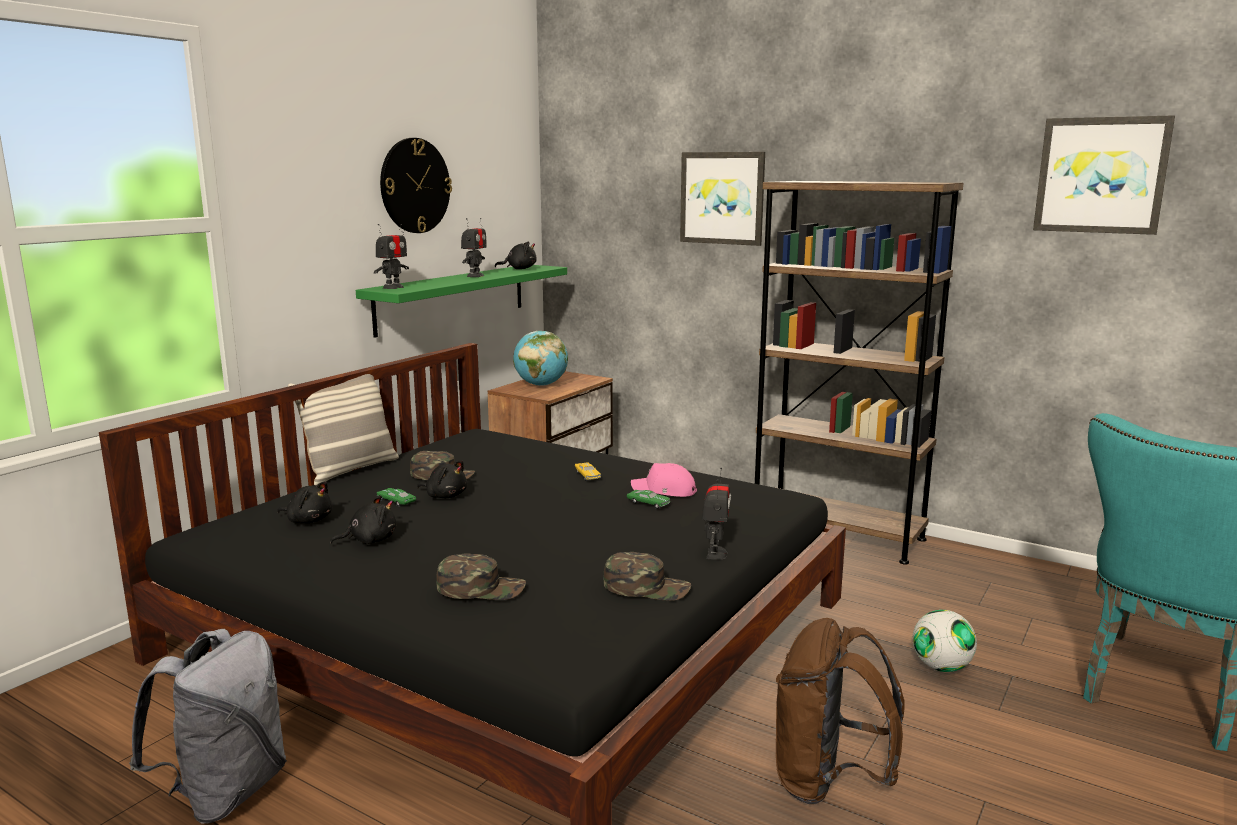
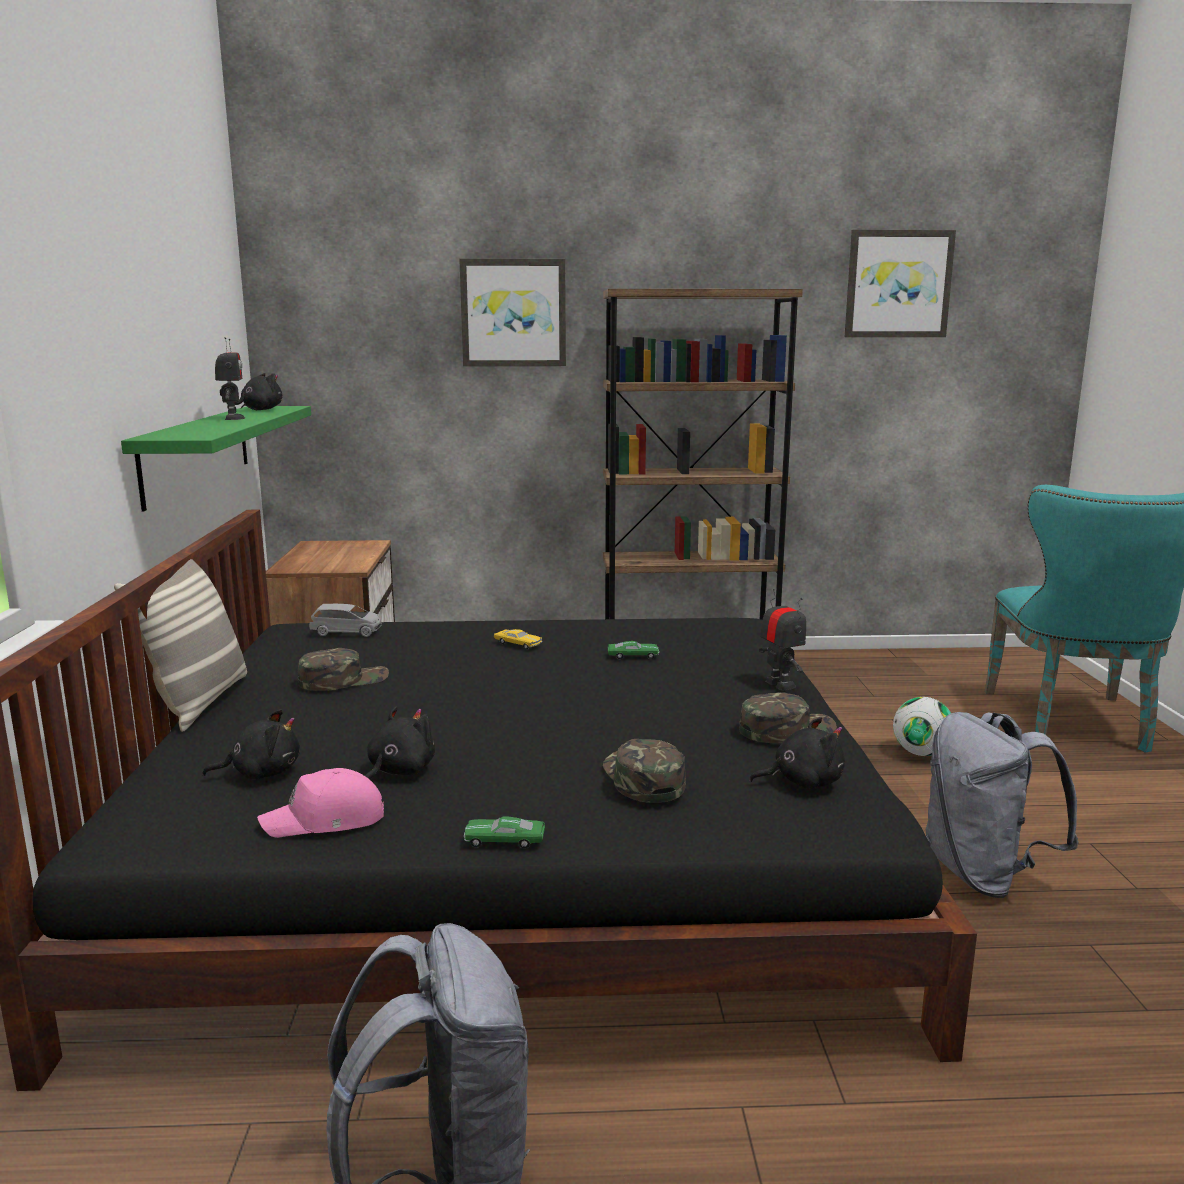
camera: 35 degrees left, 0 degrees up
(393, 287) = (173, 434): toy robot -> none
(396, 501) = (342, 721): green toy car -> green toy car (504, 840)
(415, 186) = (156, 289): wall clock -> none
(445, 496) = (393, 701): black plush toy -> black plush toy (802, 782)
(481, 588) = (642, 778): green cap -> green cap turned 75 degrees counterclockwise
(499, 443) = (347, 632): none -> grey toy car
(541, 385) = (321, 558): globe -> none
(664, 490) = (624, 641): pink cap -> pink cap (326, 821)
(828, 782) = (983, 875): brown backpack -> grey backpack

